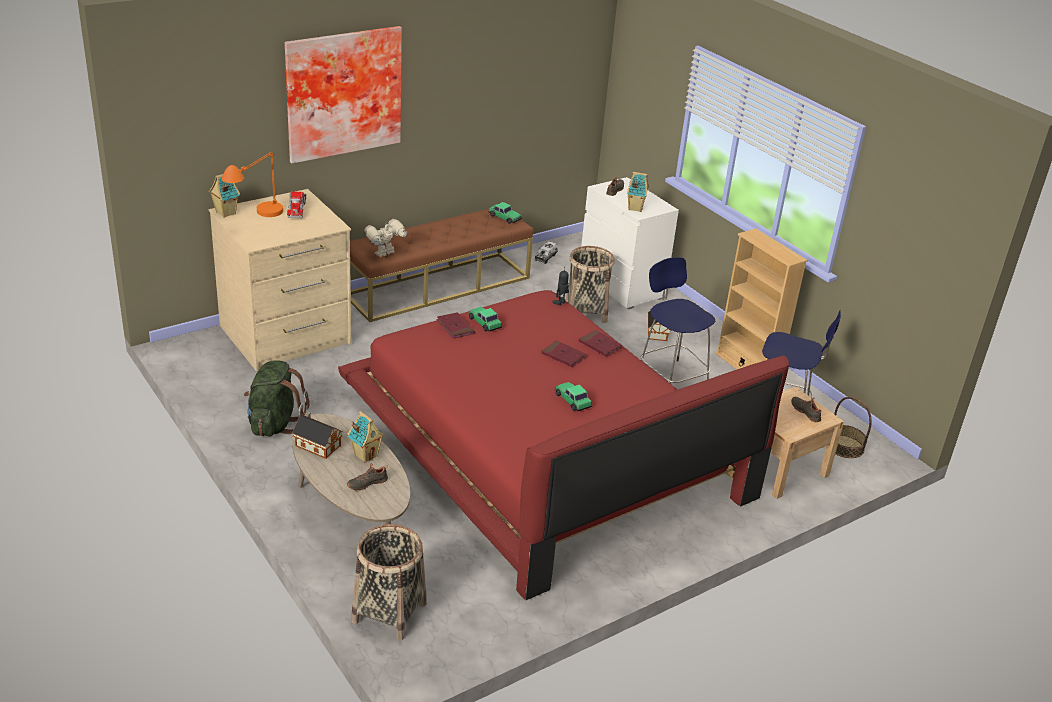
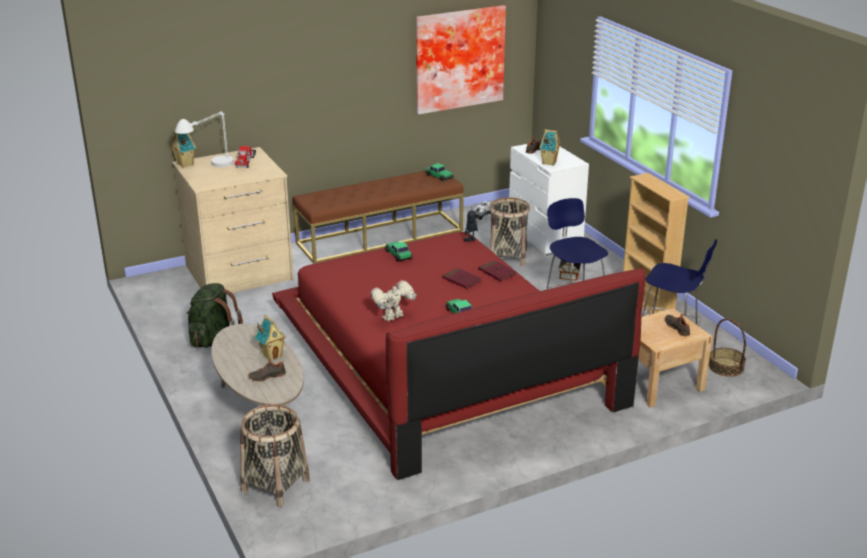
camera: 10 degrees right, 5 degrees down
(256, 220) = (209, 169): orange table lamp -> white table lamp
(316, 445) = (232, 346): toy house -> none
(342, 92) = (287, 63): picture -> picture (458, 58)
(385, 254) = (327, 204): toy robot -> toy robot (393, 318)
(455, 327) = (371, 258): red book -> none

